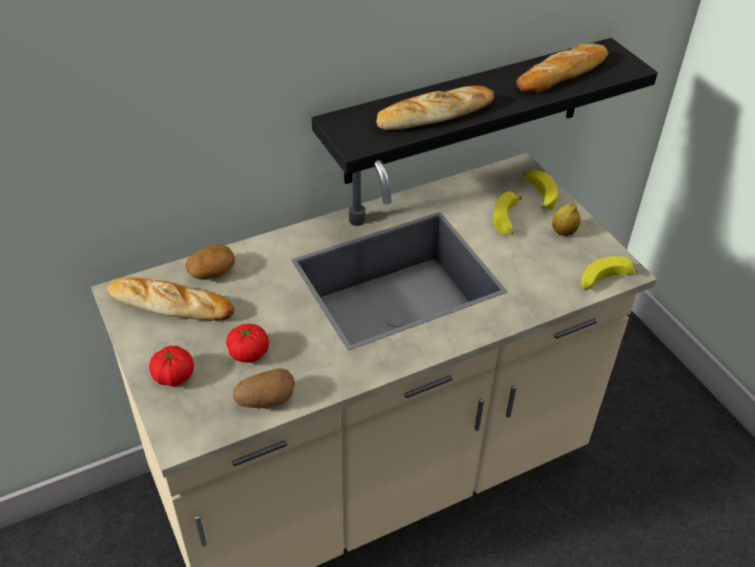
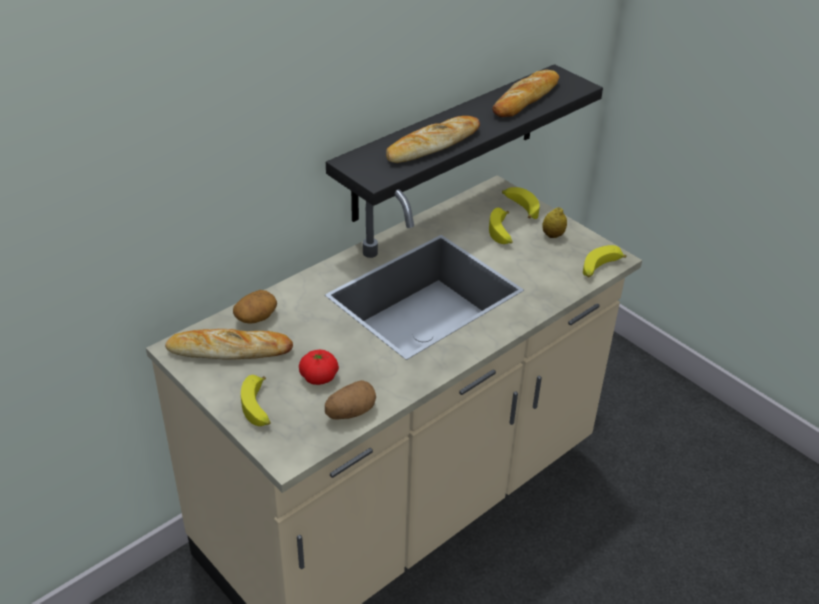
camera: 15 degrees left, 5 degrees down
(173, 376) = (258, 408): tomato -> banana

